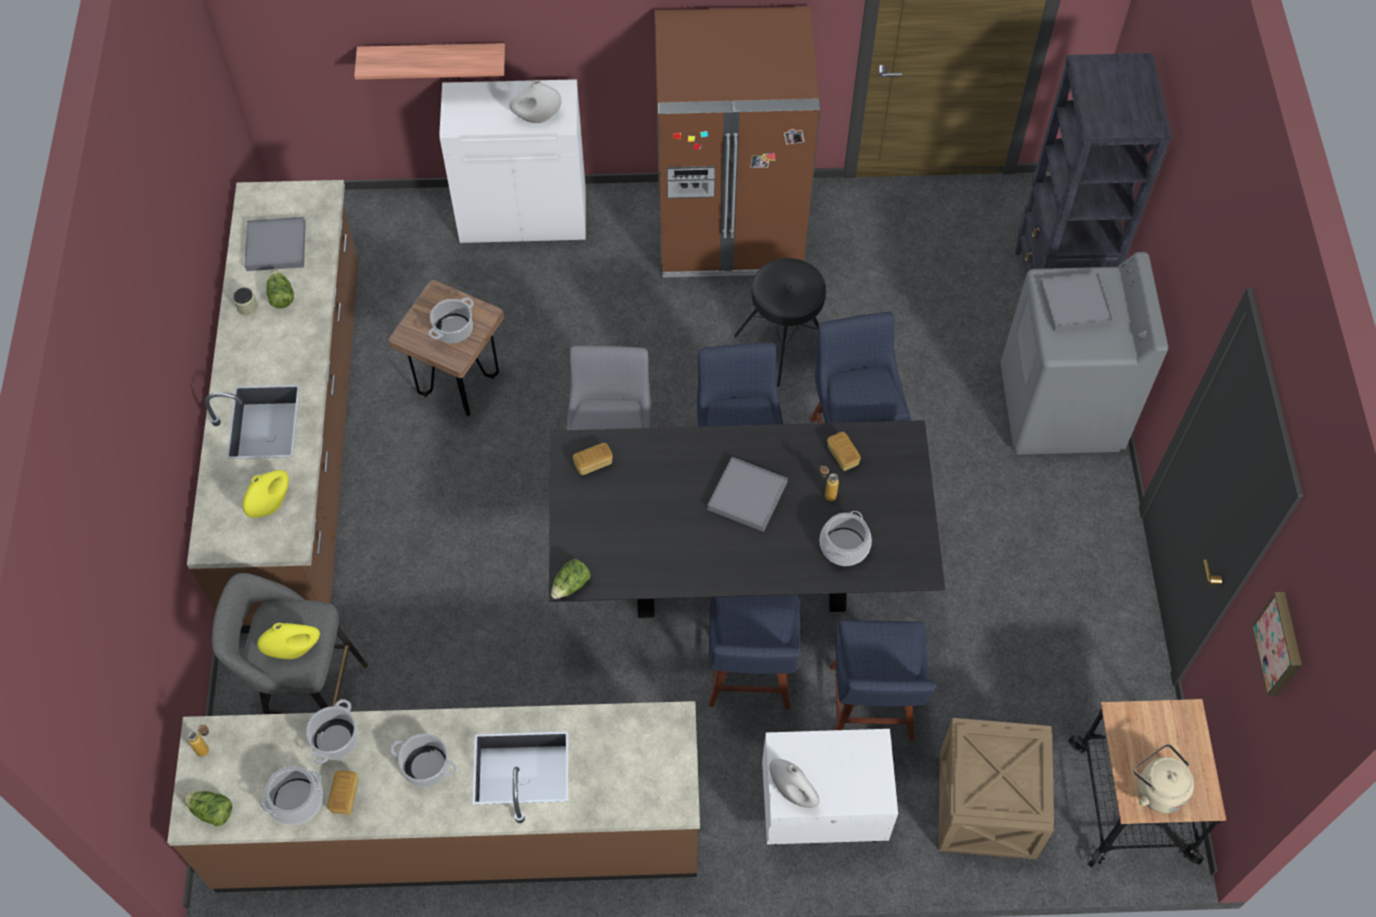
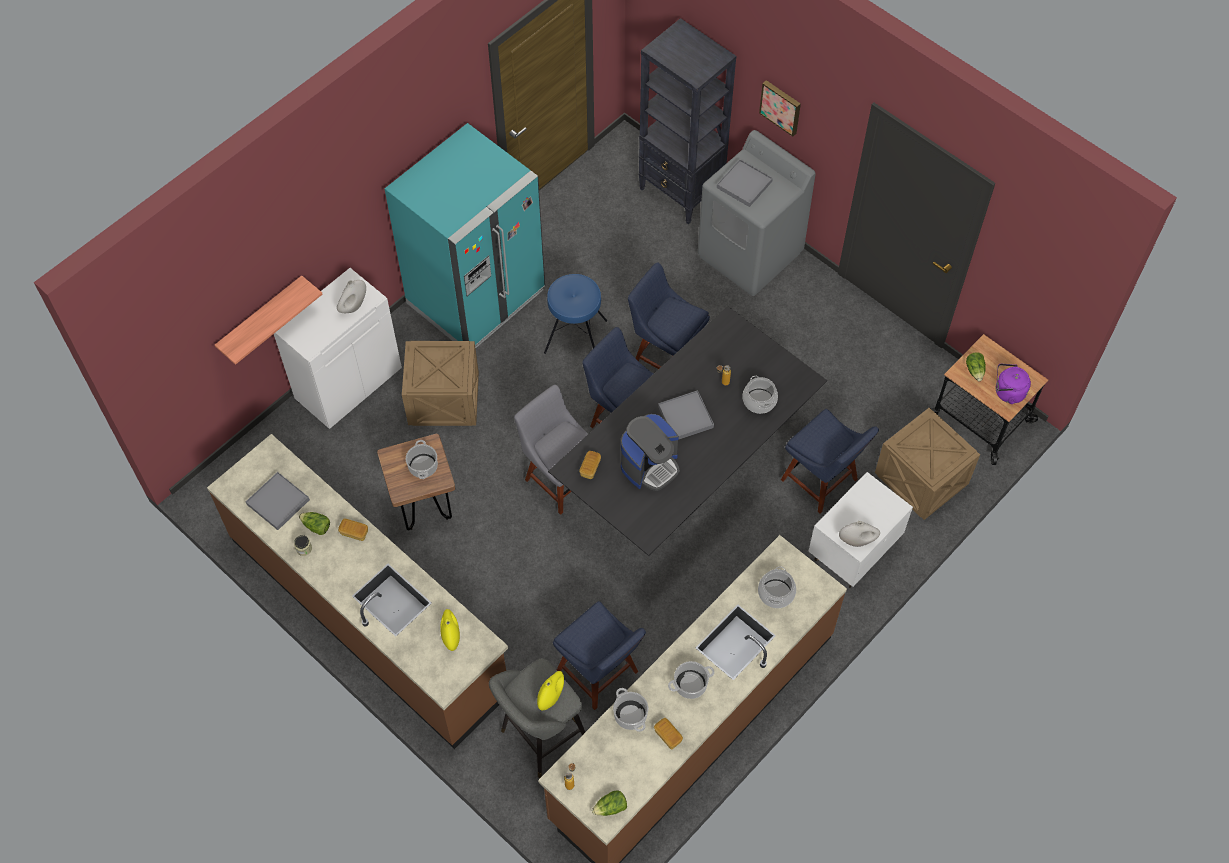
camera: 45 degrees left, 0 degrees up
(296, 800) = (646, 761): cooking pot -> cooking pot (775, 593)
(571, 585) = (650, 537): lettuce -> lettuce (975, 370)
(589, 300) = (442, 399): none -> crate
(654, 513) = (650, 465): none -> coffee machine
(729, 230) = (476, 297): brown fridge -> turquoise fridge
(750, 677) = (749, 520): blue chair -> blue chair (600, 674)
(783, 344) = (575, 336): black stool -> blue stool
(842, 456) = (708, 357): bread -> bread (354, 532)
(1156, 789) = (1007, 392): beige kettle -> purple kettle
(1280, 644) = (1028, 265): picture -> picture (781, 107)

